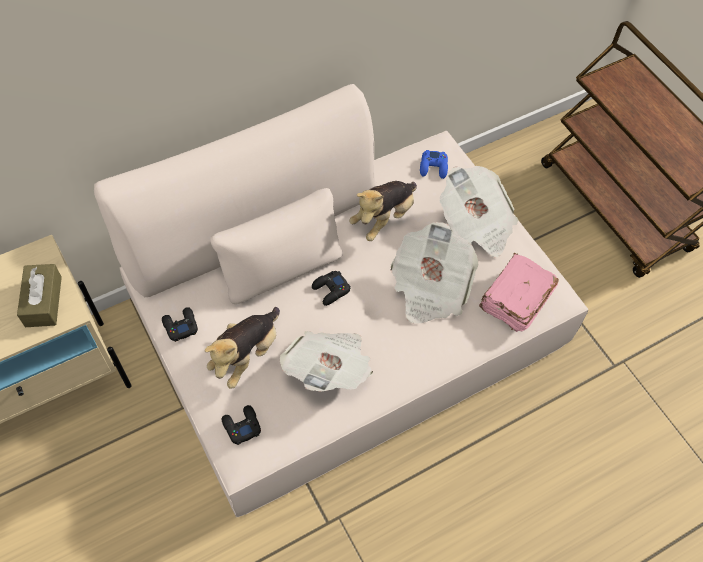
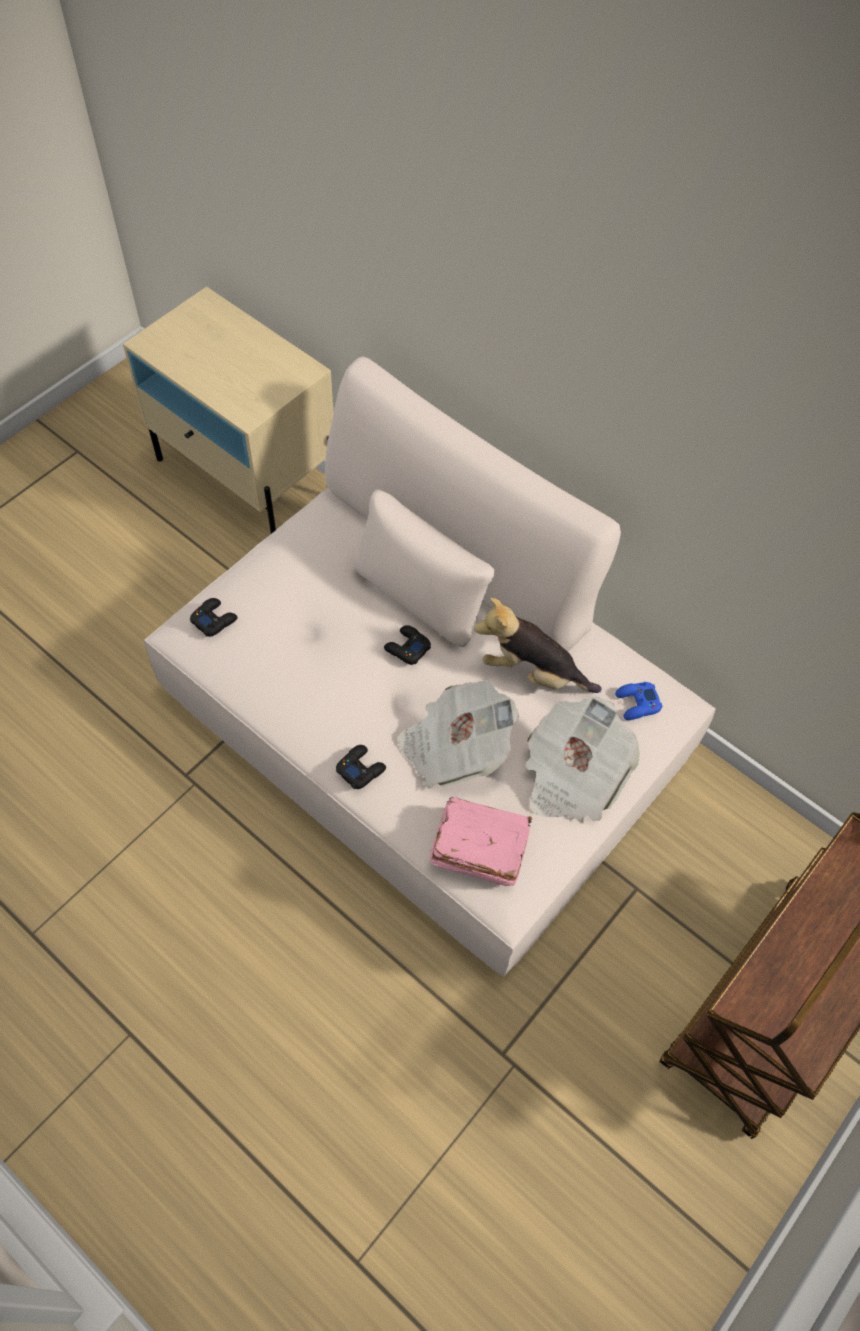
camera: 70 degrees right, 0 degrees up
(43, 301) = (254, 393): brown tissue box -> none
(180, 326) = (307, 529): black game controller -> black game controller (360, 769)
(246, 354) = (296, 597): plush toy -> none
(329, 369) = (308, 677): newspaper -> none

